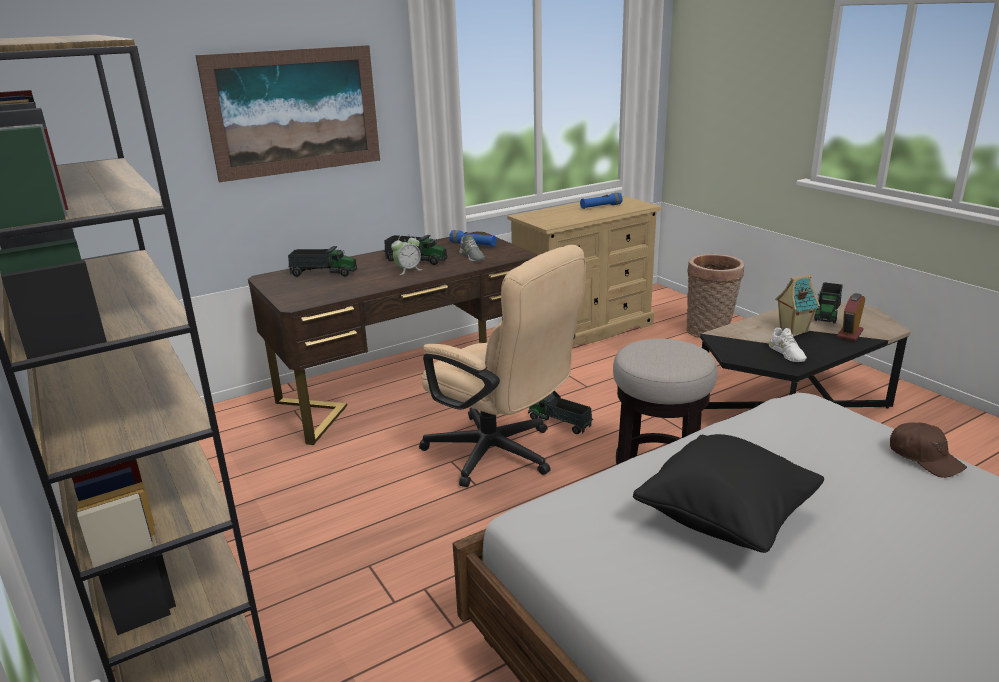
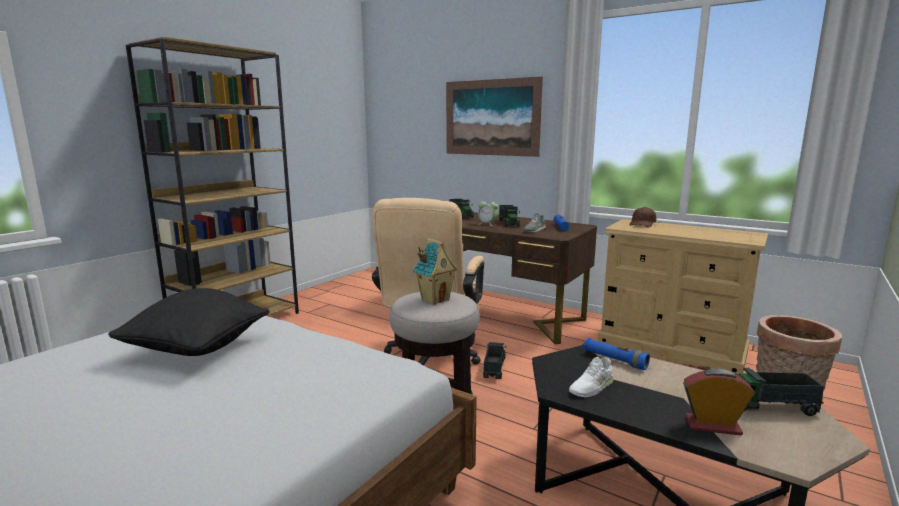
camera: 65 degrees right, 10 degrees down
(601, 207) = (707, 232): blue flashlight -> blue flashlight (615, 360)
(792, 330) = (666, 387): toy house -> toy house (435, 299)
(924, 458) = (299, 429): brown cap -> brown cap (642, 224)

